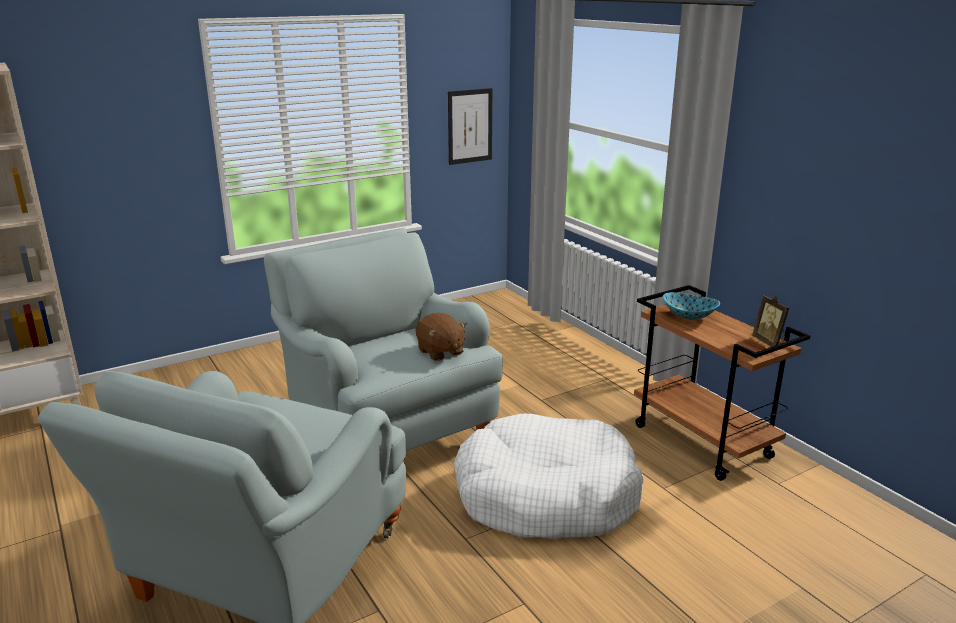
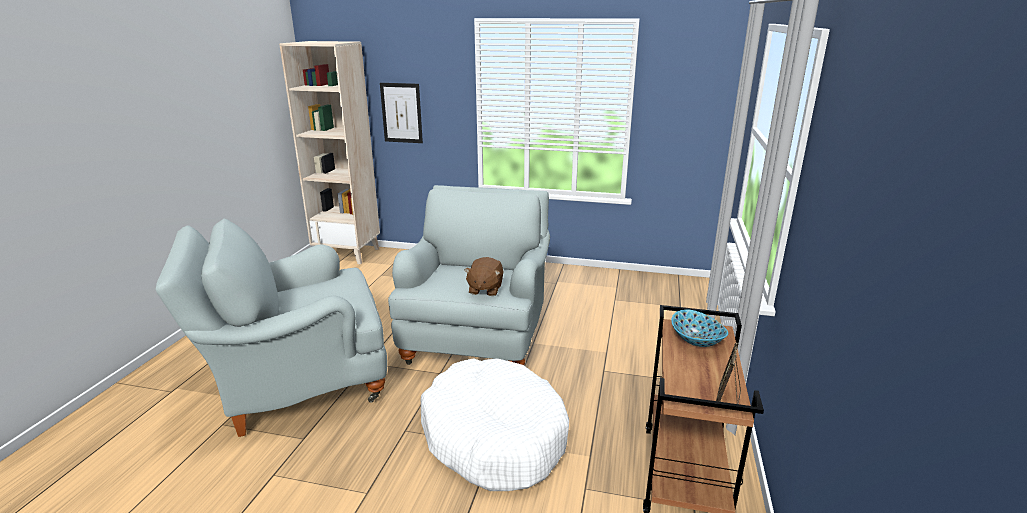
camera: 45 degrees right, 0 degrees up
(470, 126) = (695, 123): picture -> picture (401, 113)

